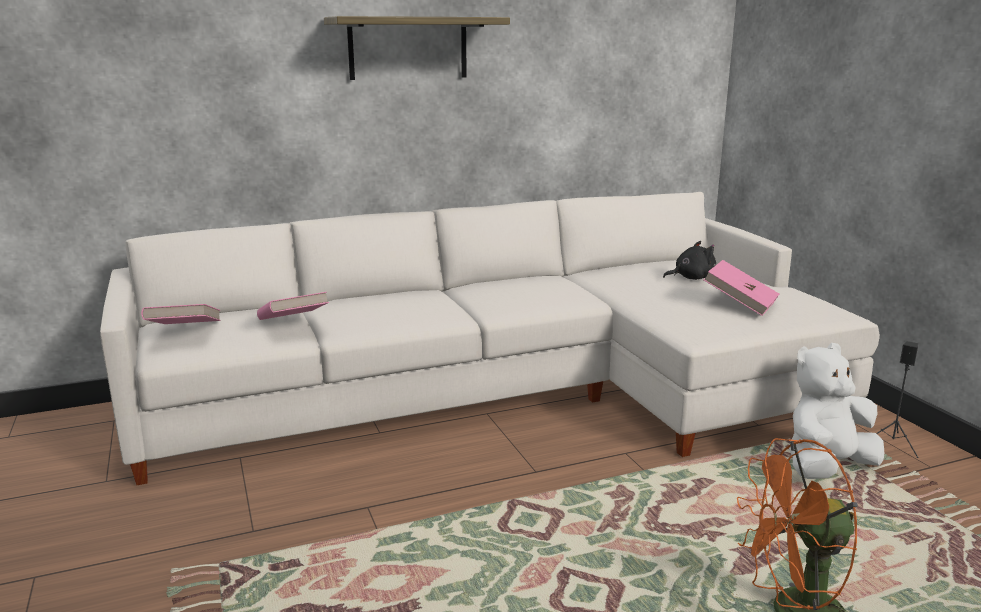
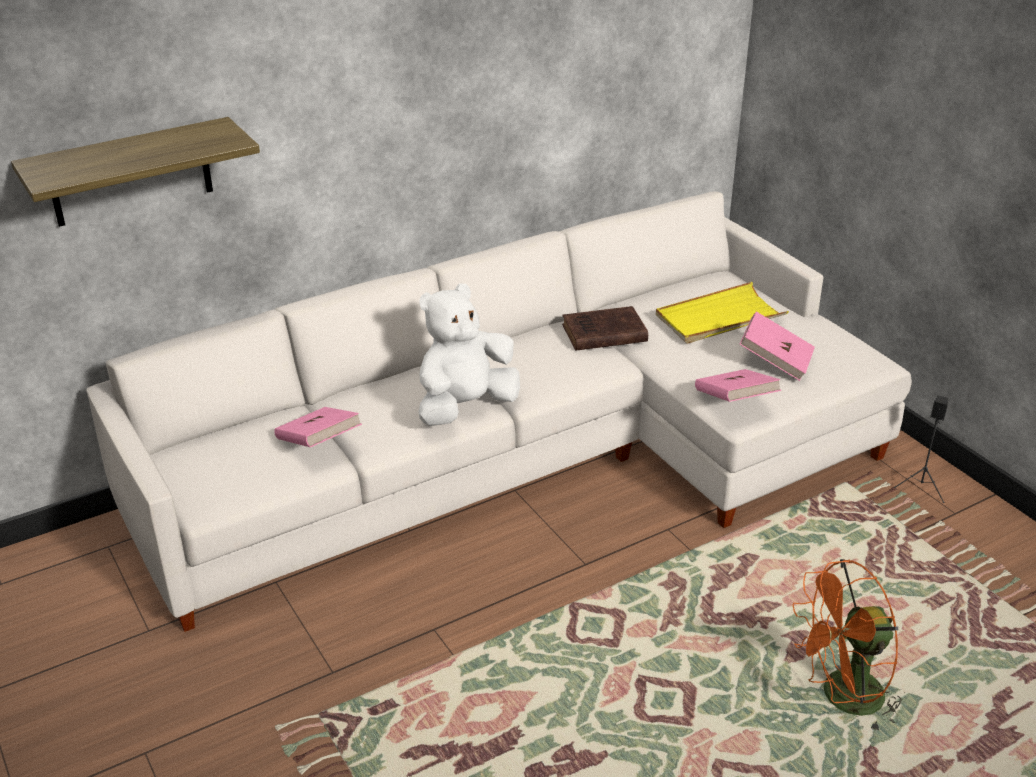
camera: 10 degrees left, 15 degrees up
(185, 333) = (209, 471): pink book -> pink book (734, 401)
(408, 48) = (392, 84): shelf -> shelf (130, 173)
(580, 281) = (602, 334): none -> brown book
(691, 278) = (719, 318): black plush toy -> yellow tray
(826, 467) = (860, 525): white plush toy -> white plush toy (465, 407)

